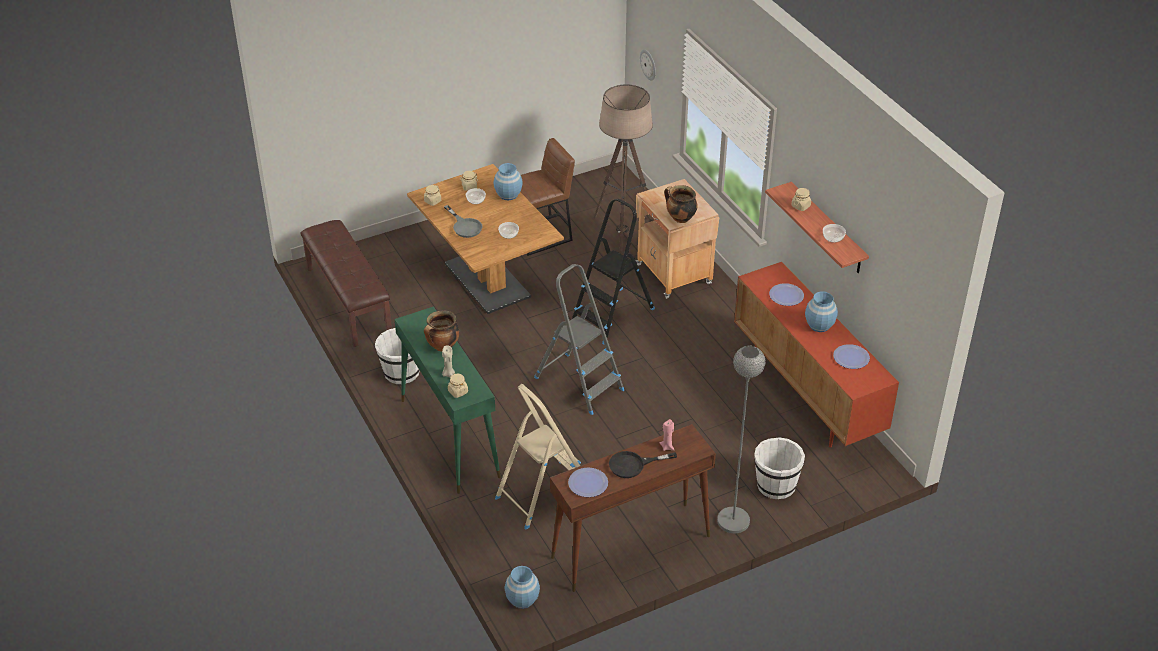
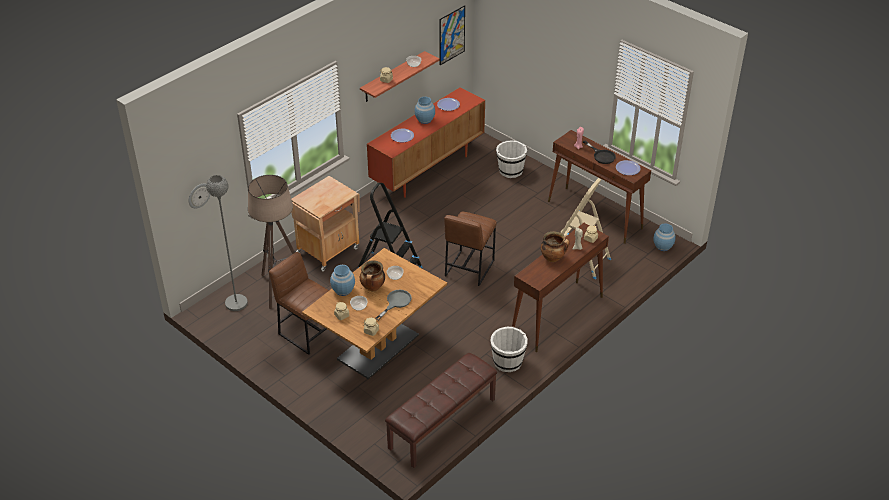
camera: 110 degrees left, 0 degrees up
(449, 437) = (556, 316): green console table -> brown console table
(579, 384) = (469, 268): grey step ladder -> brown chair
(680, 218) = (342, 191): cooking pot -> cooking pot (373, 288)
(733, 521) = (548, 181): grey floor lamp -> grey floor lamp (236, 303)
(907, 292) = (451, 35): none -> picture

